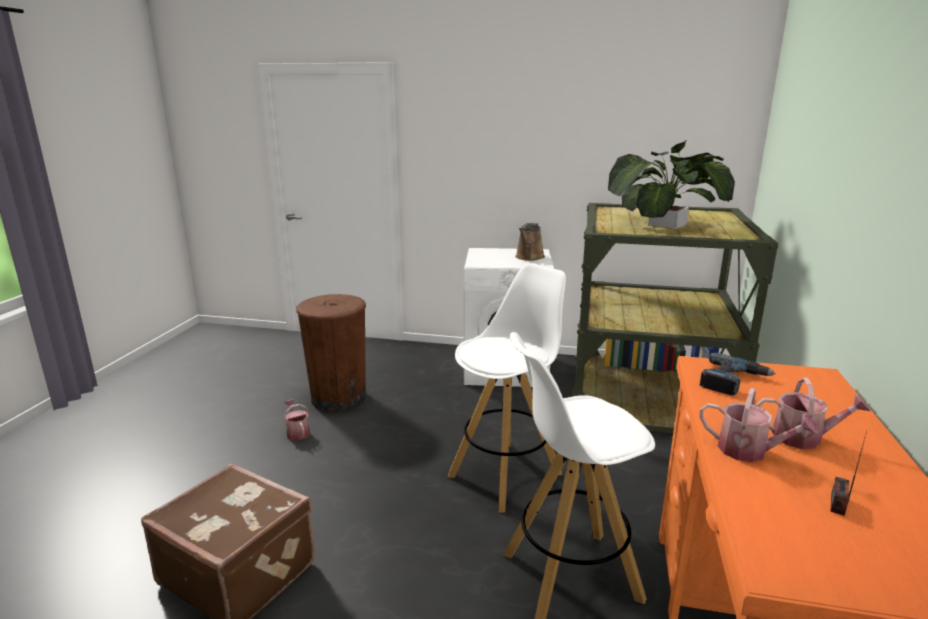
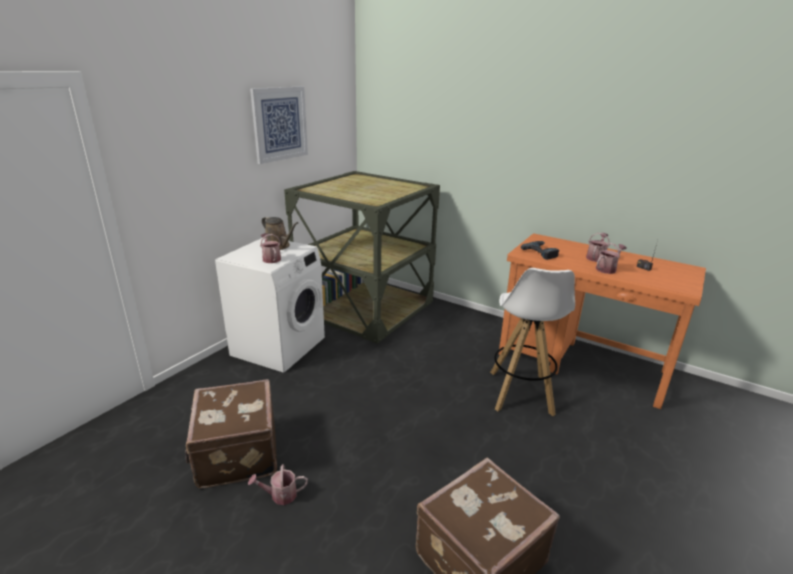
camera: 70 degrees left, 5 degrees up
(338, 398) = (236, 454): brown trash can -> brown suitcase
(495, 261) = (271, 258): none -> watering can
(506, 474) = (419, 387): white stool -> none
(601, 124) = (280, 124): none -> picture
(667, 224) = (372, 190): potted plant -> none

